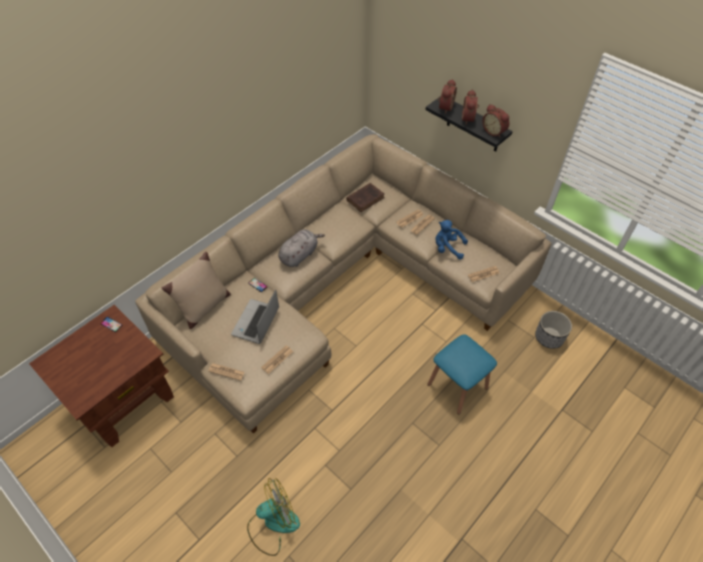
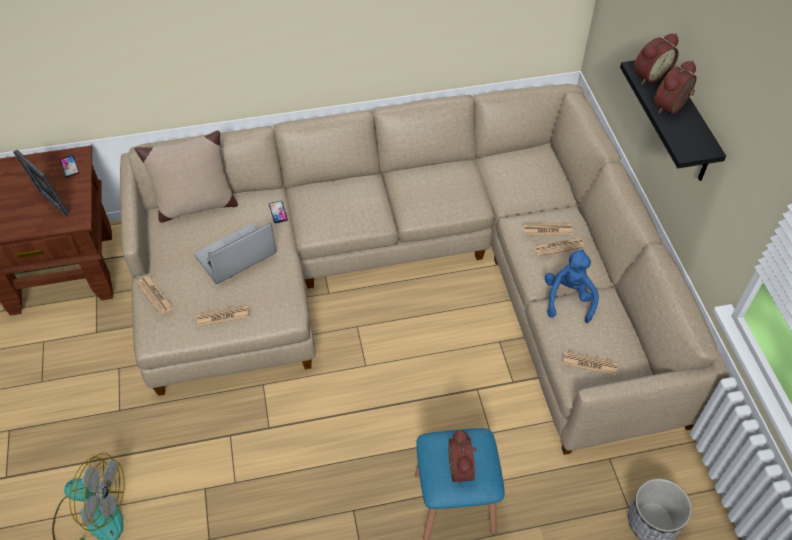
camera: 35 degrees right, 0 degrees up
(122, 353) = (52, 205): none -> picture frame
(299, 255) = (360, 202): grey plush toy -> none
(366, 198) = (510, 172): brown book -> none
(447, 248) = (568, 298): blue plush toy -> blue plush toy turned 45 degrees clockwise
(494, 131) = (694, 143): alarm clock -> alarm clock (463, 468)

